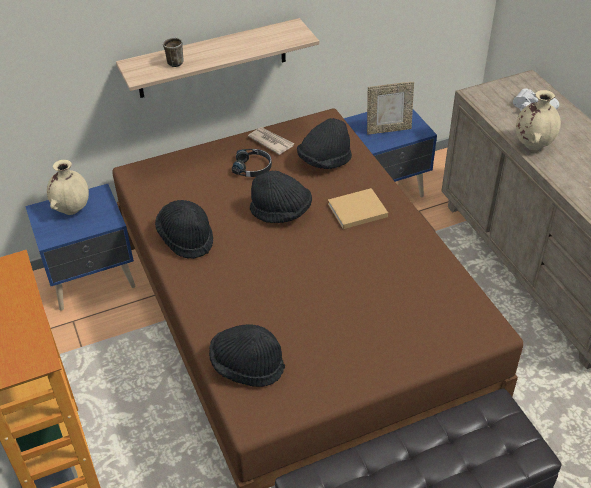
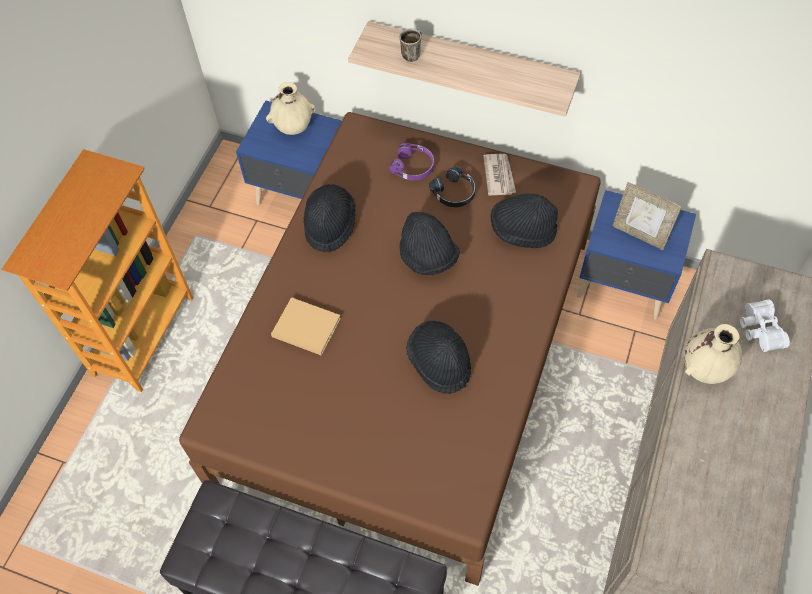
camera: 45 degrees right, 15 degrees up
(205, 170) = (414, 167): none -> purple headphones
(247, 366) = (253, 378): black hat -> black hat (439, 363)
(355, 210) = (490, 303): beige book -> beige book (304, 327)

